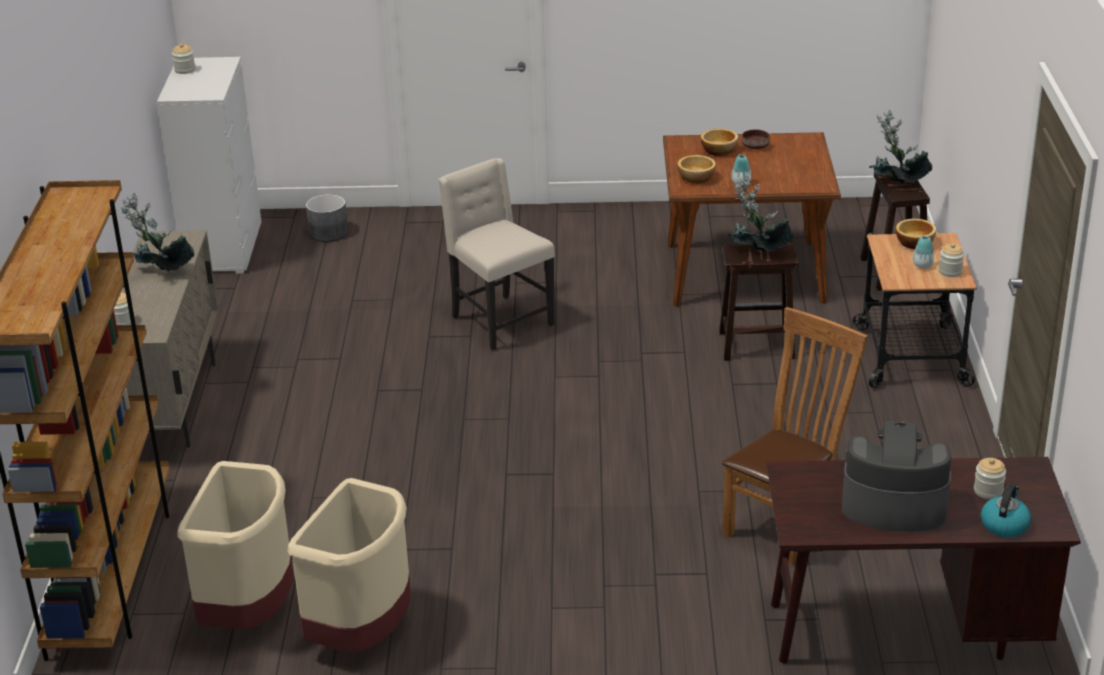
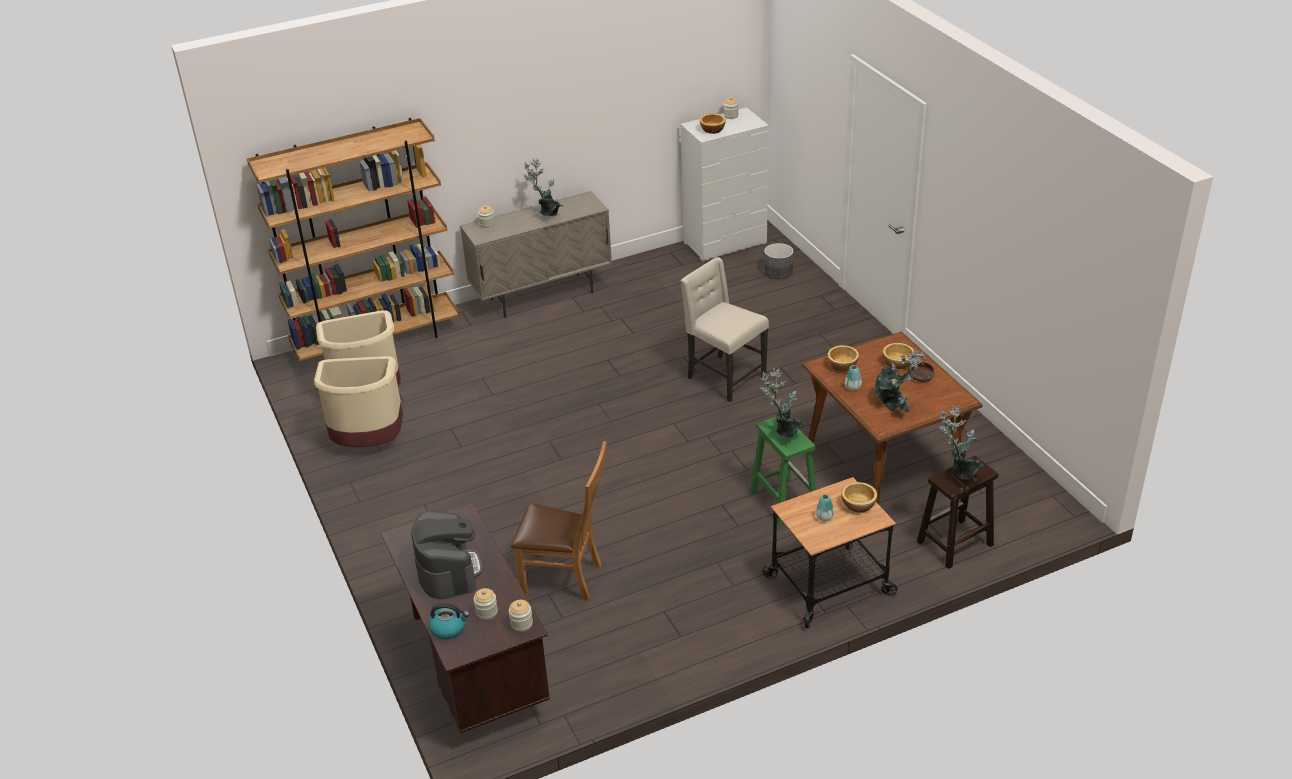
camera: 65 degrees right, 5 degrees up
(202, 87) = (712, 129): none -> bowl
(499, 321) = (724, 377): beige chair -> beige chair turned 75 degrees counterclockwise
(755, 345) = (783, 500): brown stool -> green stool
(793, 171) = (895, 406): none -> potted plant
(950, 271) = (825, 534): jar -> jar (521, 624)

